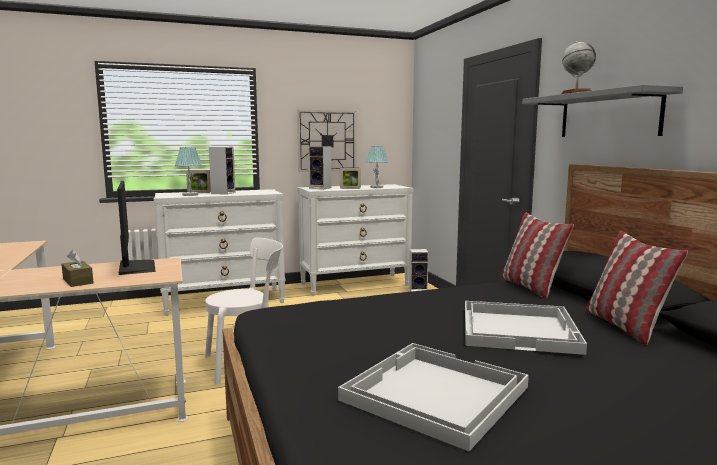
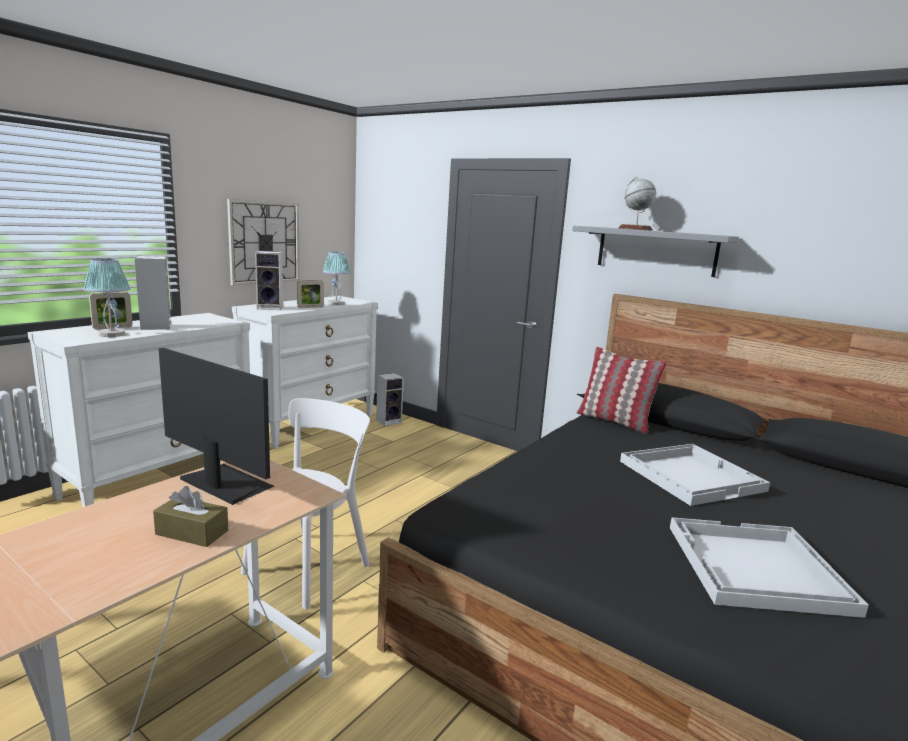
camera: 35 degrees left, 5 degrees up
(624, 326) = (734, 453): pillow -> none

